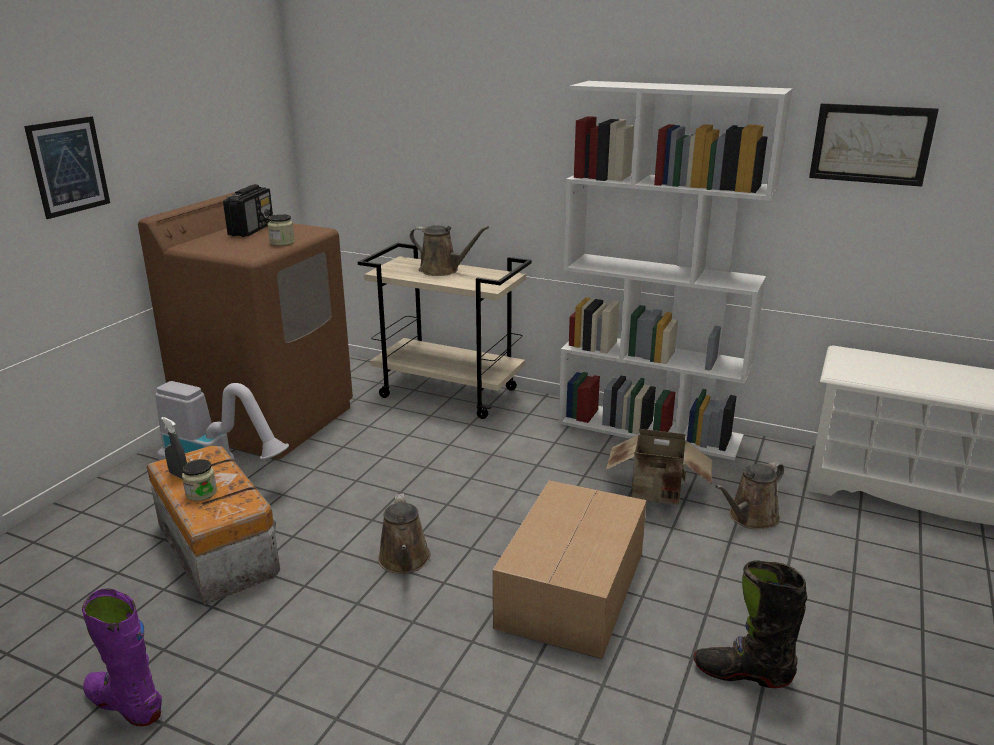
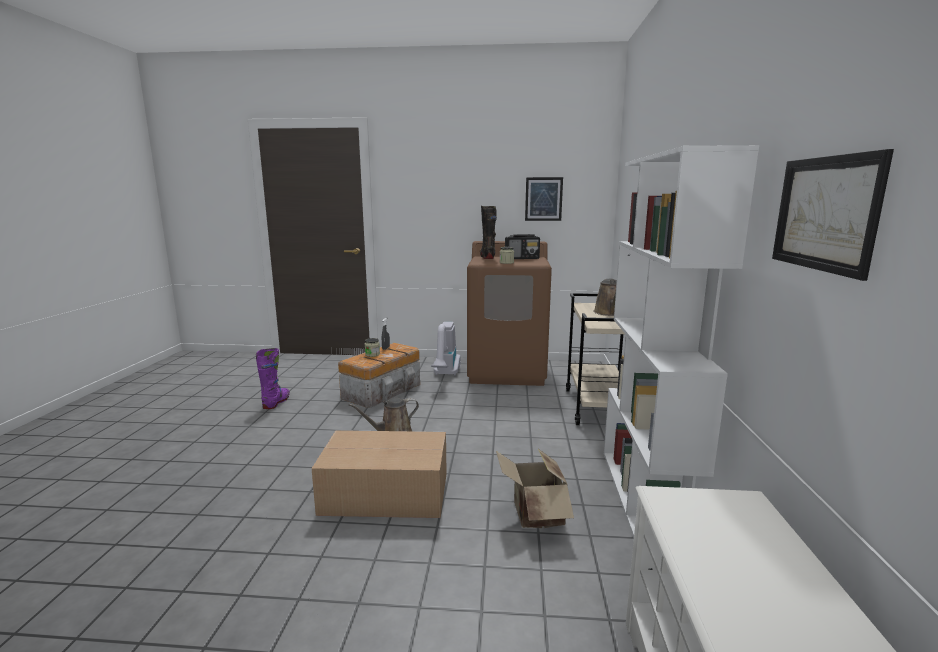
camera: 70 degrees right, 10 degrees down
(69, 166) = (445, 209): picture -> picture (543, 199)
(742, 673) = (305, 585): black boot -> black boot (487, 257)
(750, 518) = (534, 577): brown watering can -> none

